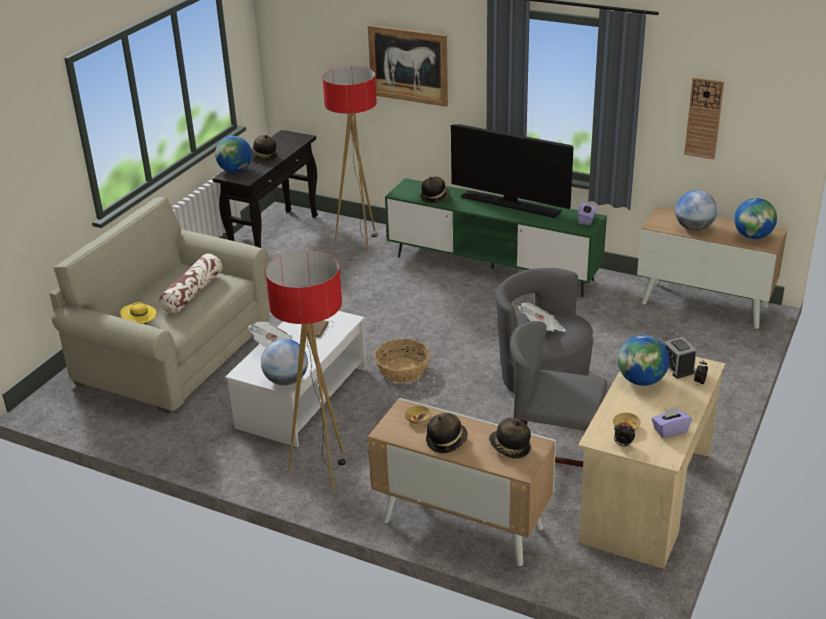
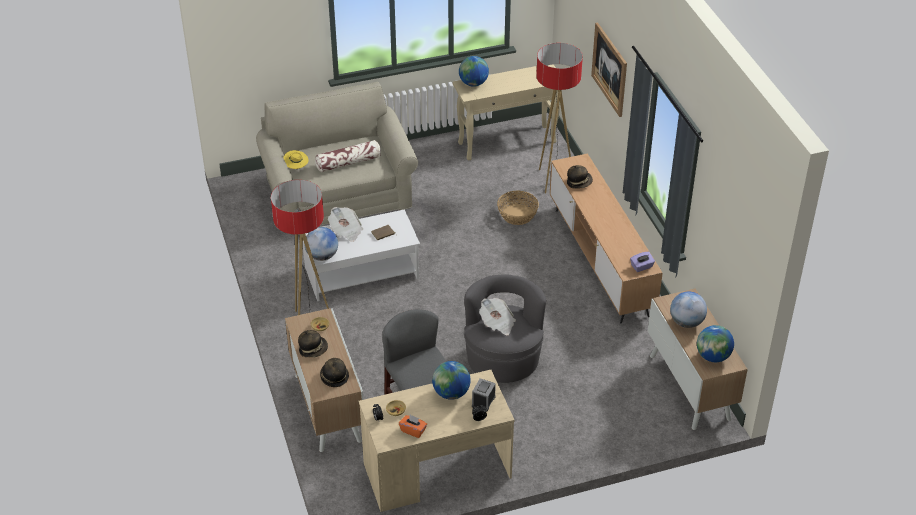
camera: 45 degrees right, 10 degrees up
(263, 156) = (506, 81): hat -> none
(275, 236) = (507, 142): black console table -> beige console table
(402, 370) = (435, 295): basket -> basket (517, 214)
(492, 268) = (599, 261): green tv stand -> brown tv stand
(511, 204) = (617, 220): television -> none
(670, 430) = (413, 430): purple tissue box -> orange tissue box
(704, 118) = (723, 241): wall clock -> none

